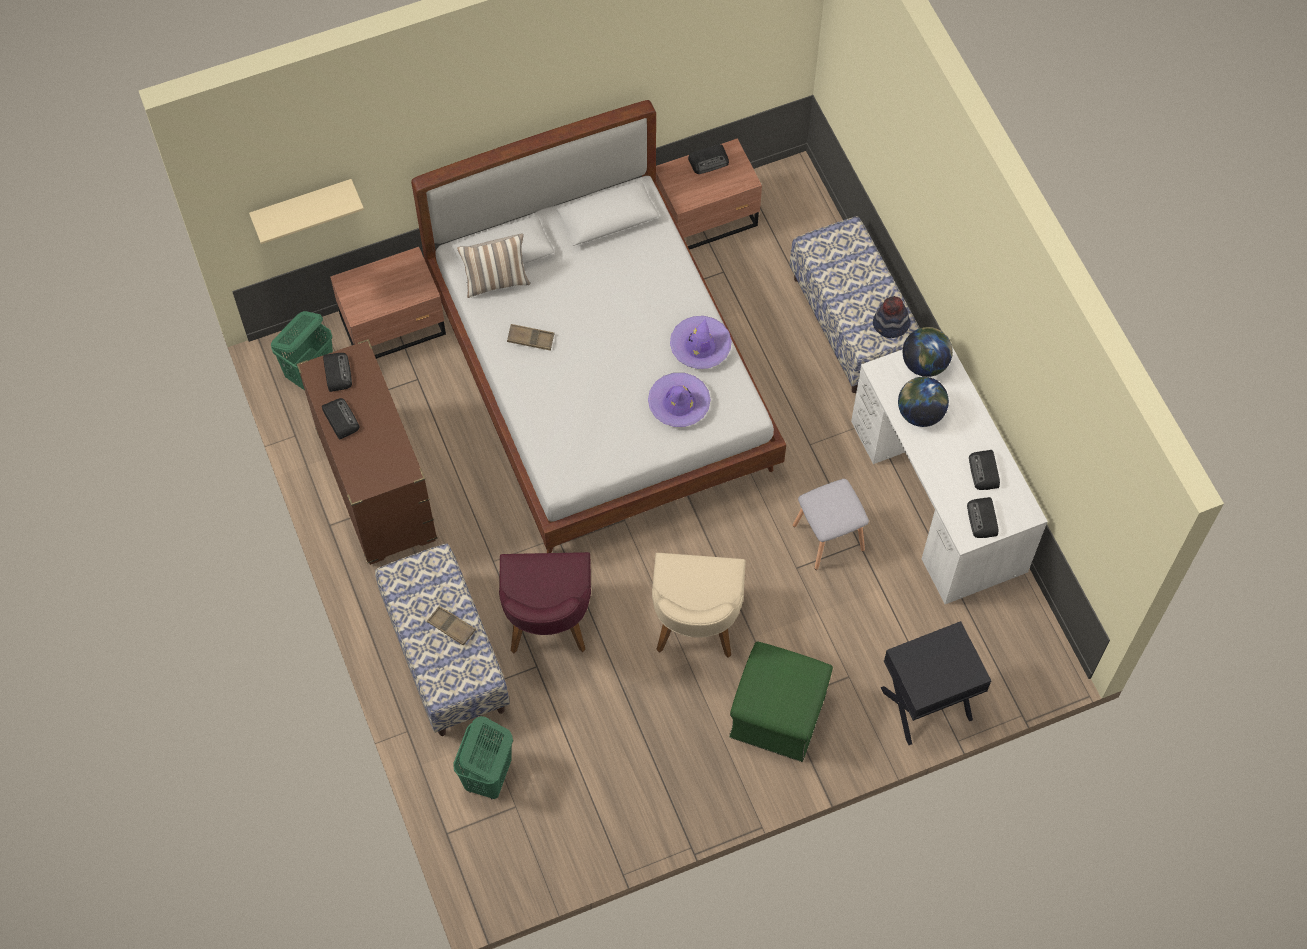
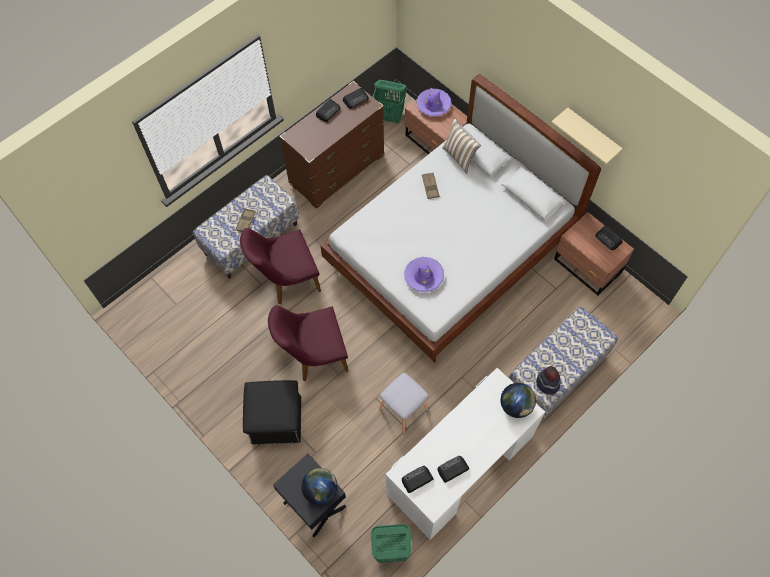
camera: 70 degrees right, 0 degrees up
(303, 206) = (433, 32): beige shelf -> beige shelf (592, 135)
(488, 777) = (188, 285): green laundry basket -> green laundry basket (390, 550)
(695, 629) = (314, 356): beige chair -> purple chair
(700, 346) = (468, 274): purple hat -> purple hat (433, 105)
(777, 716) = (275, 420): green ottoman -> black ottoman
(920, 413) = (478, 415): globe -> globe (321, 490)

